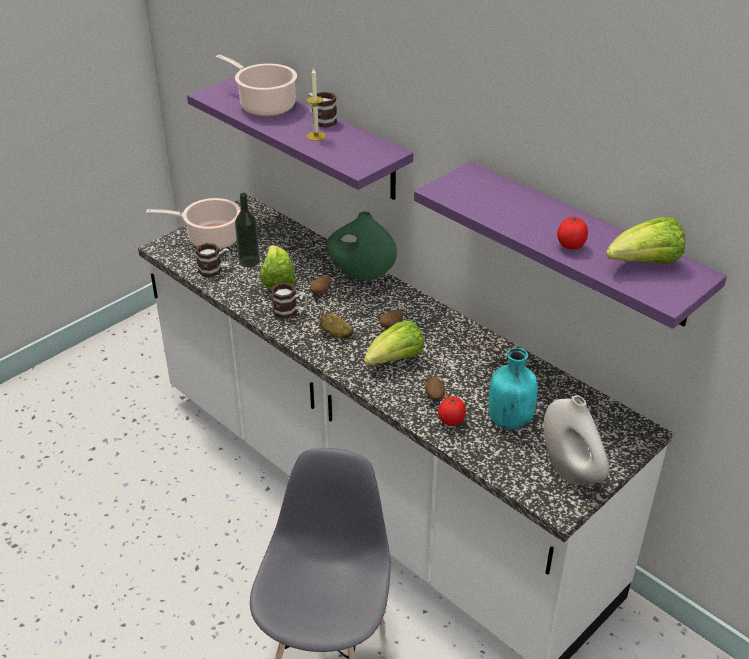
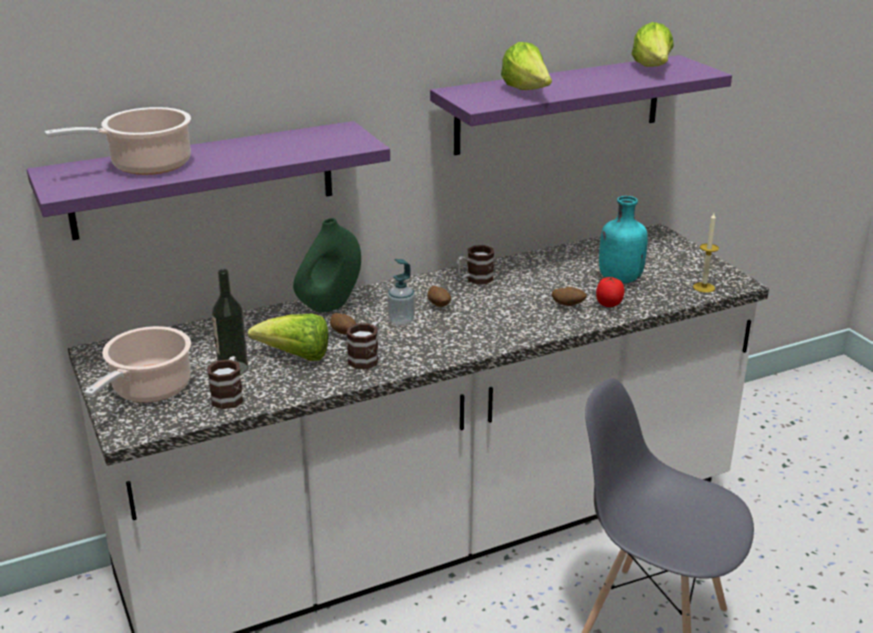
camera: 70 degrees left, 10 degrees down
(316, 136) = (264, 152): candle -> candle (704, 287)
(321, 120) = (227, 145): mug -> mug (474, 279)
(336, 334) = (430, 337): potato -> none
(354, 314) = (401, 321): none -> soap dispenser
(395, 360) = (499, 314): lettuce -> lettuce (527, 91)
(570, 246) = (613, 82): tomato -> none
(571, 471) = (696, 269): white vase -> none

